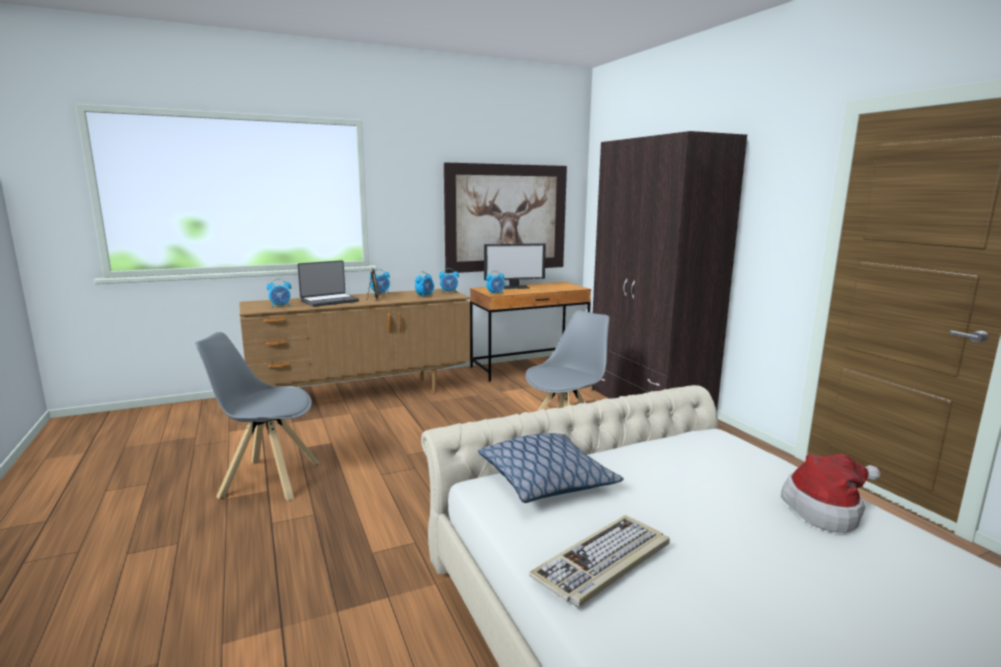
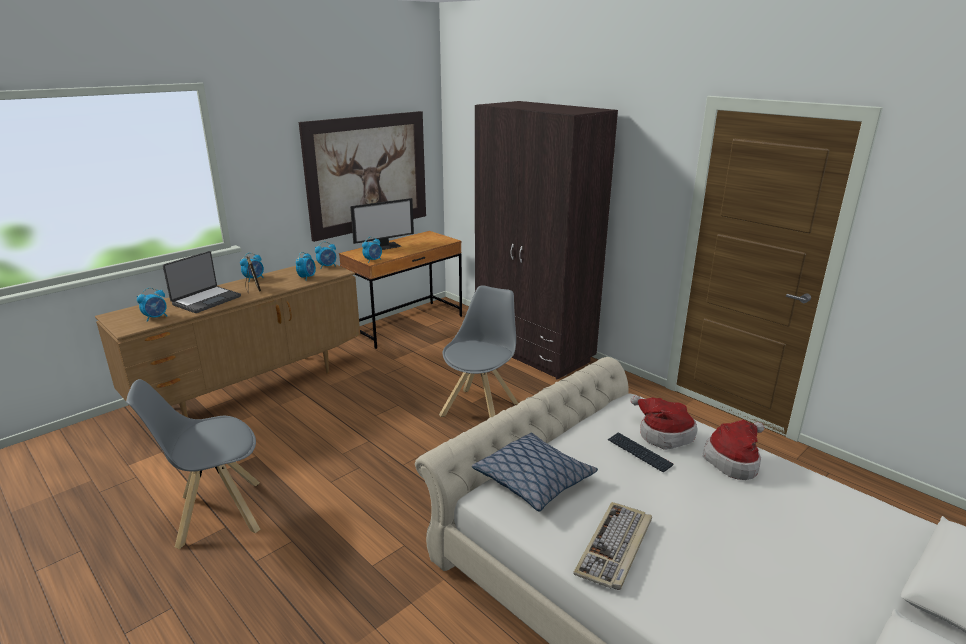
camera: 20 degrees left, 10 degrees up
(693, 478) = (639, 453): none -> keyboard
(735, 466) = (662, 434): none -> hat

